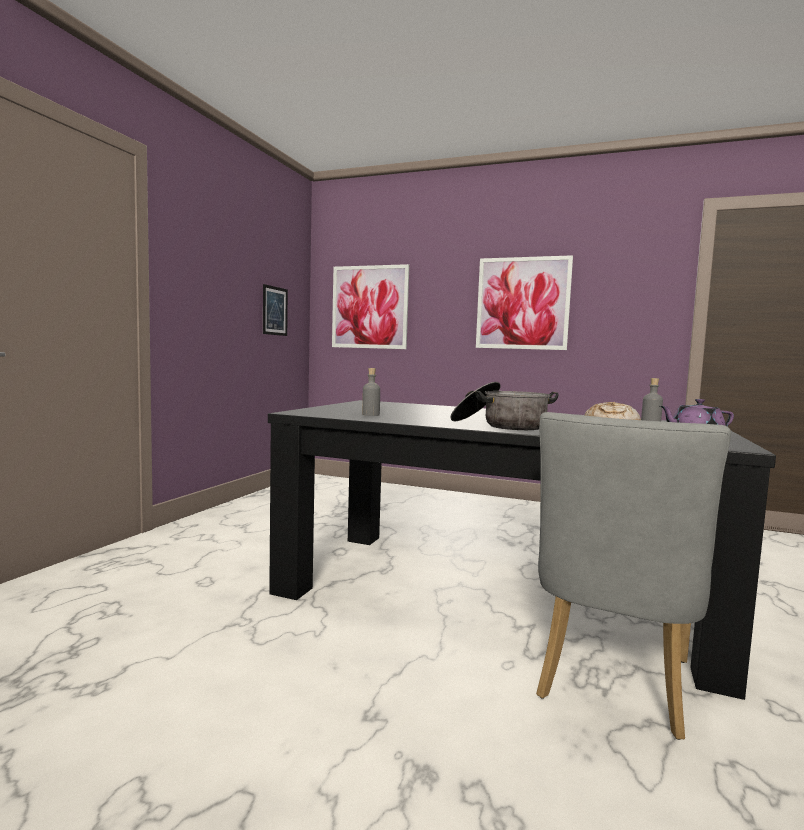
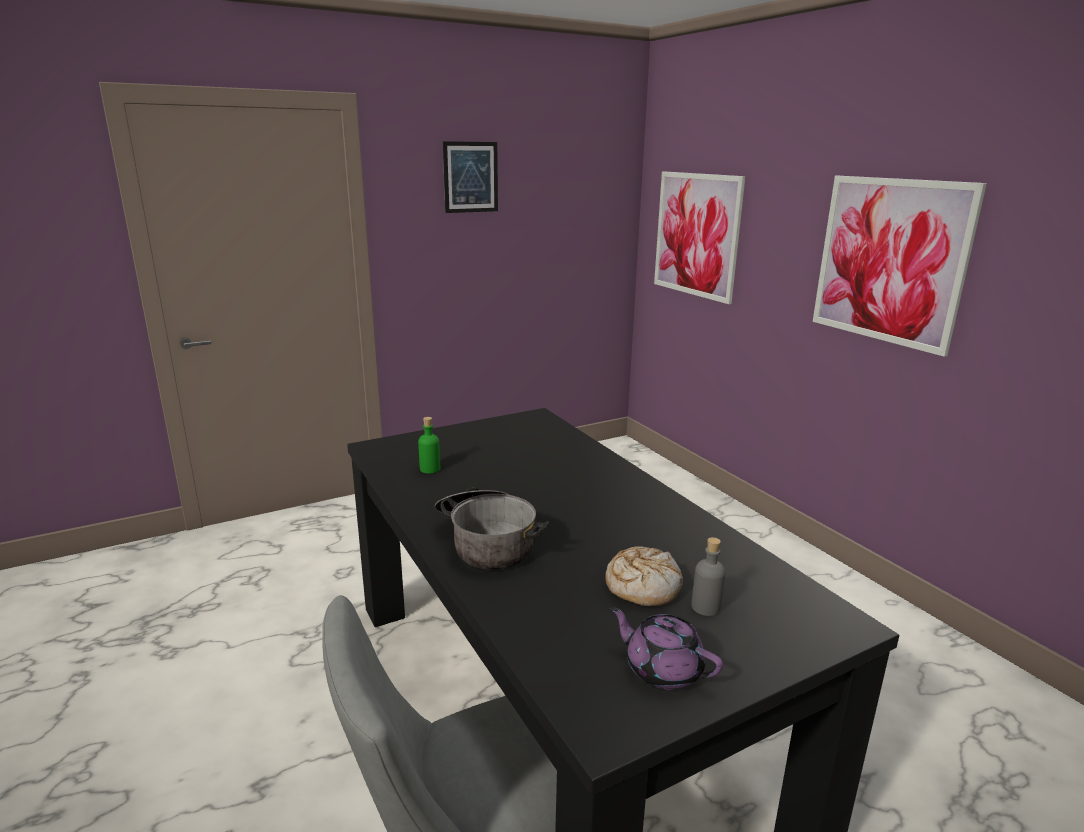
camera: 40 degrees right, 15 degrees up
(275, 311) = (567, 242): picture -> picture (470, 177)
(370, 414) = (430, 469): grey bottle -> green bottle

